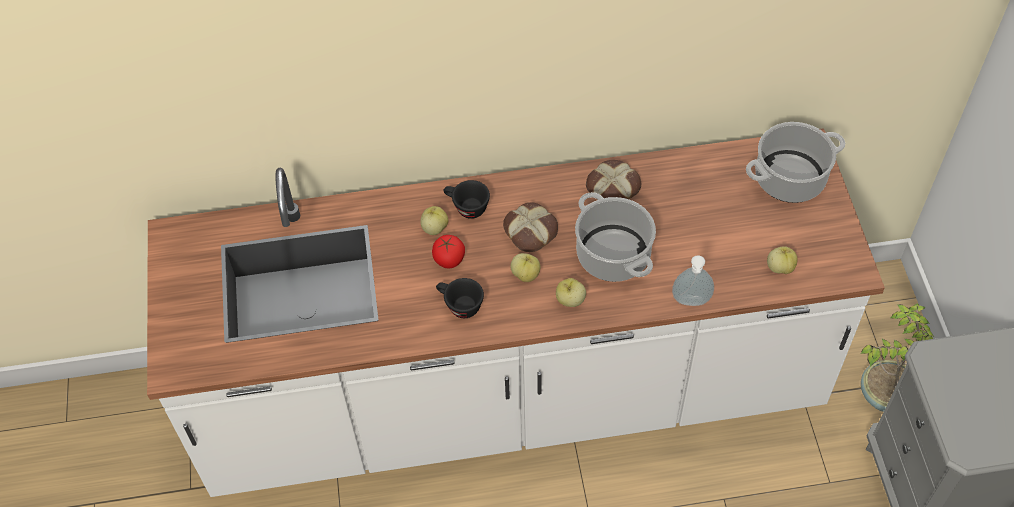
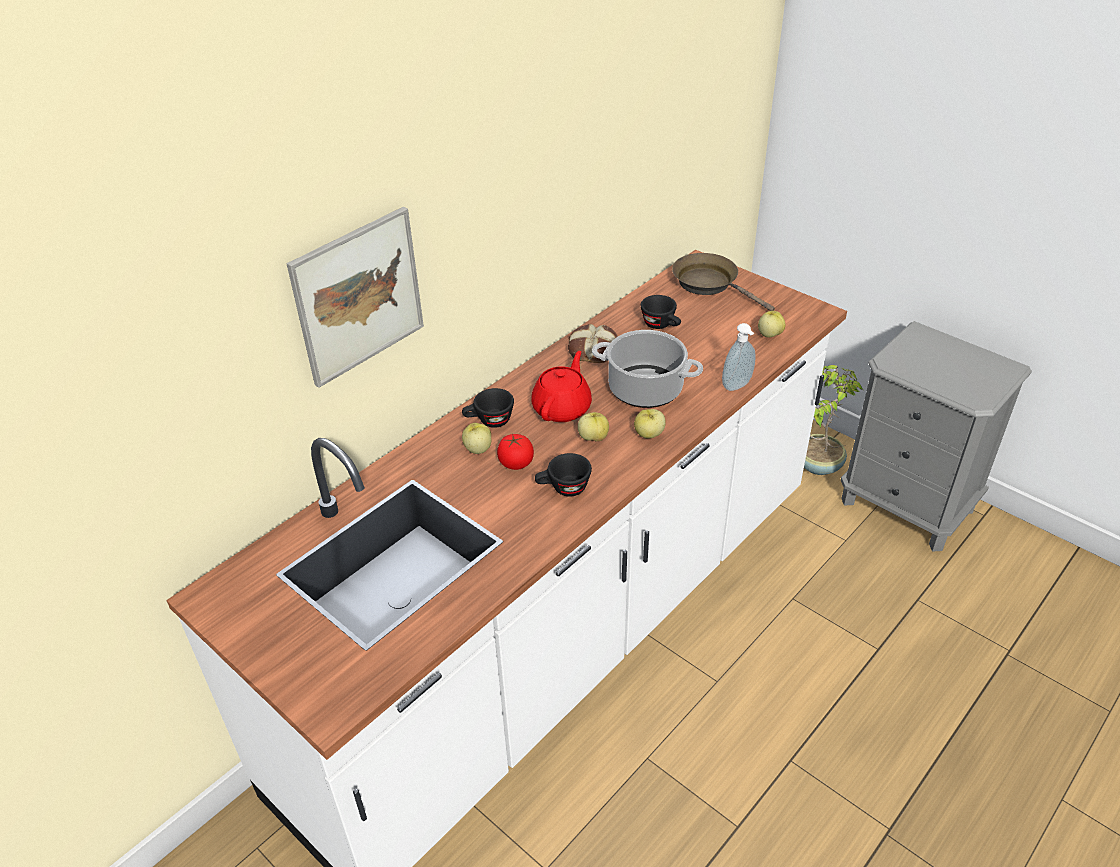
camera: 40 degrees left, 15 degrees down
(359, 74) = (358, 296): none -> picture
(531, 231) = (562, 408): bread -> red teapot
(697, 197) = (662, 325): none -> black cup
(790, 178) = (709, 284): cooking pot -> brown frying pan

